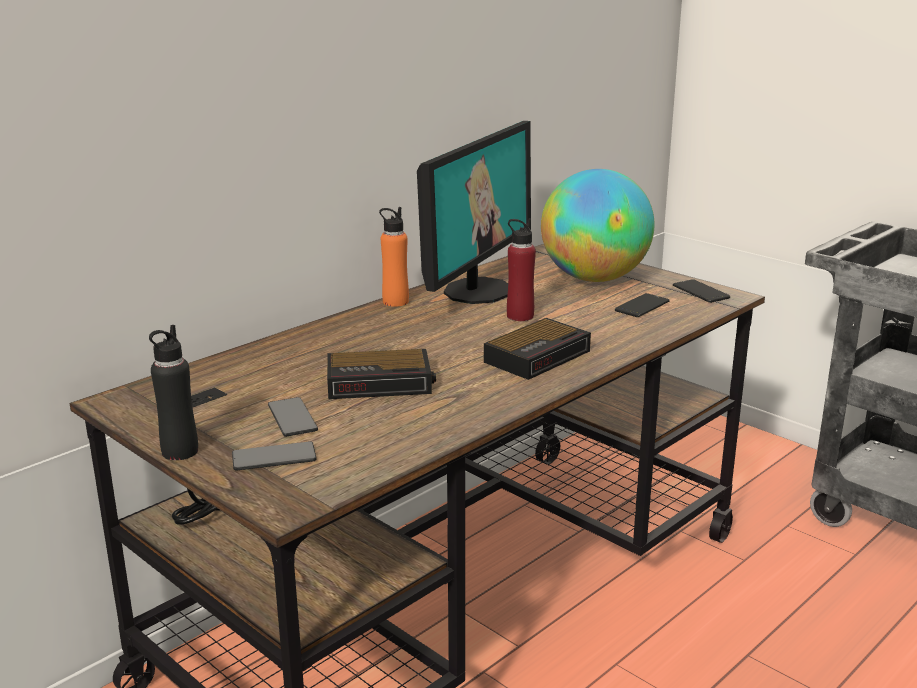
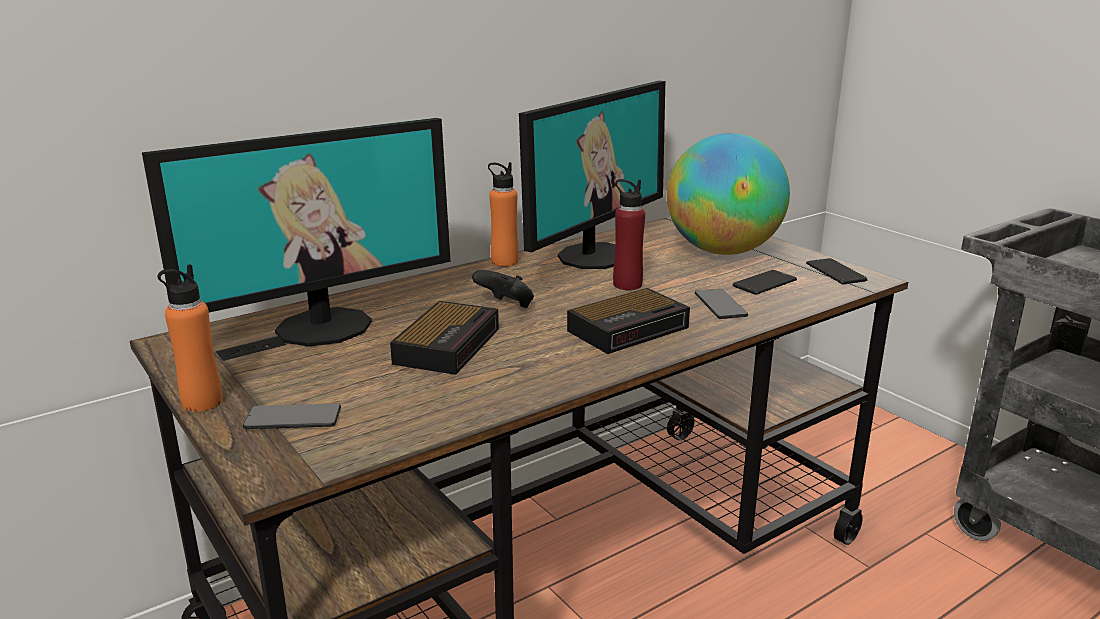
camera: 10 degrees right, 0 degrees up
(179, 451) = (202, 402): black bottle -> orange bottle
(254, 375) = (323, 326): none -> monitor
(292, 418) = (336, 376): phone -> phone (720, 305)
(381, 383) = (448, 345): alarm clock -> alarm clock turned 75 degrees counterclockwise
(417, 344) = (506, 306): none -> black game controller

